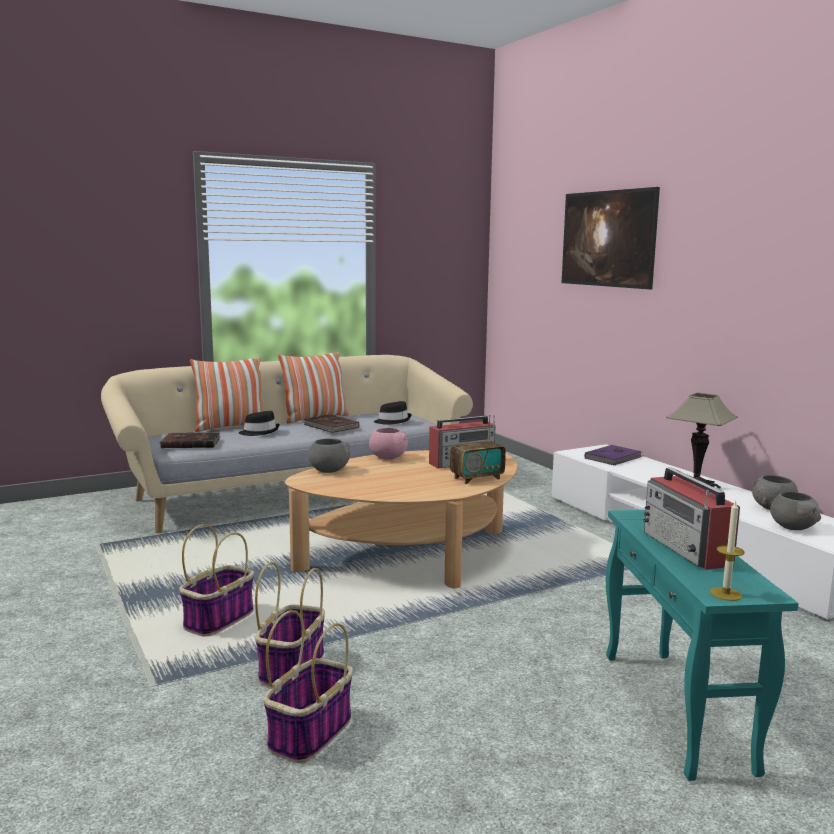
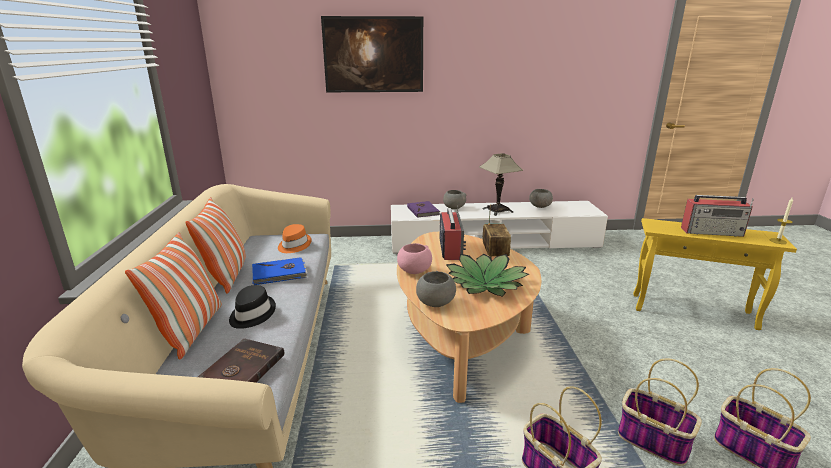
camera: 65 degrees left, 10 degrees up
(331, 426) = (279, 274): brown book -> blue book
(389, 481) = (485, 284): none -> potted plant
(393, 421) = (293, 245): black hat -> orange hat
(675, 709) = (692, 311): turquoise side table -> yellow side table
(792, 527) = (569, 211): grey bowl -> grey bowl (454, 207)

